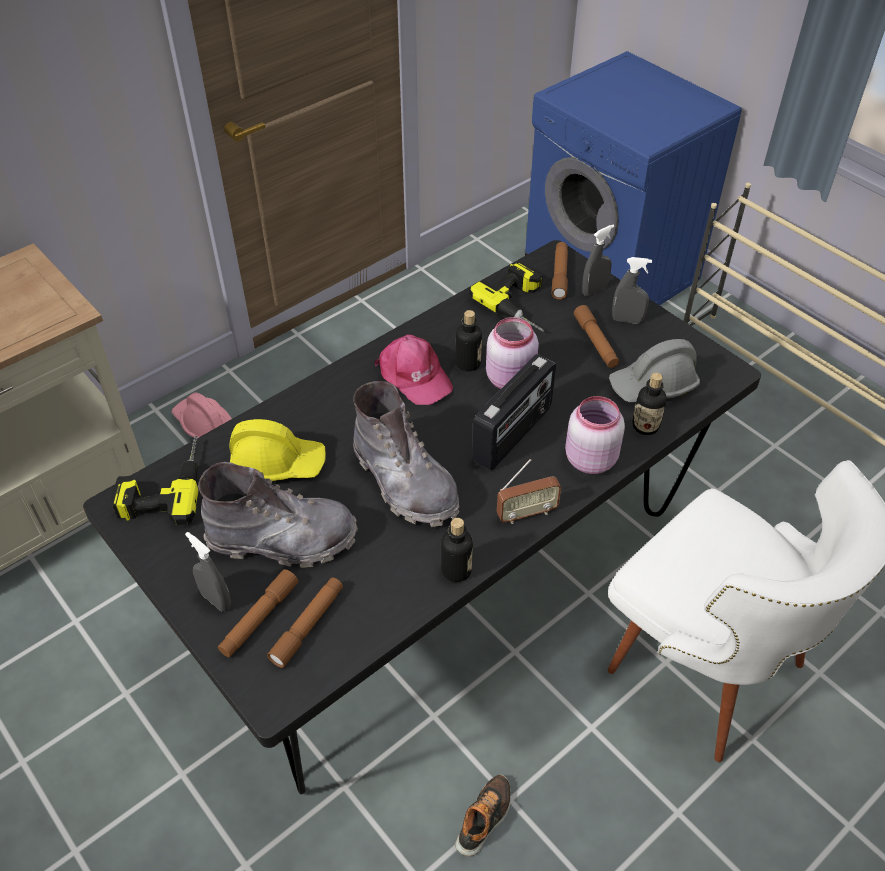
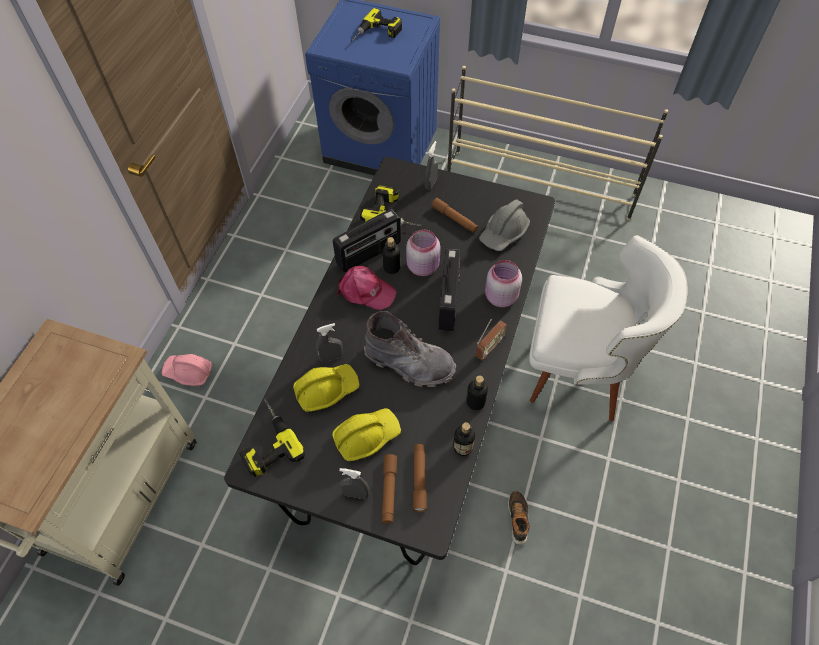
camera: 30 degrees left, 10 degrees up
(283, 540) = (366, 436): grey boot -> yellow hard hat
(451, 336) = (369, 253): none -> radio
(559, 275) = (404, 181): brown flashlight -> none
(627, 320) = (462, 196): grey spray bottle -> grey spray bottle (331, 357)
(641, 101) = (376, 34): none -> power drill
(645, 426) = (516, 261): bottle -> bottle (462, 447)

